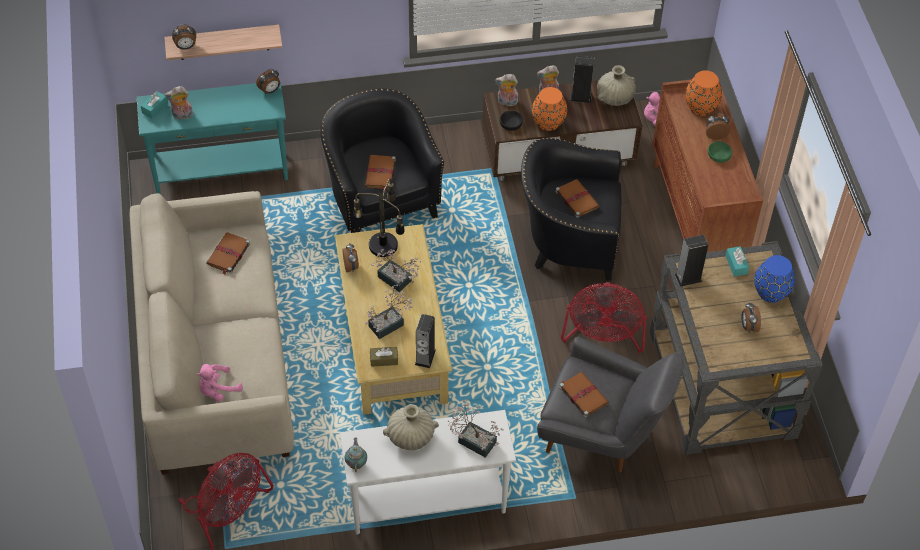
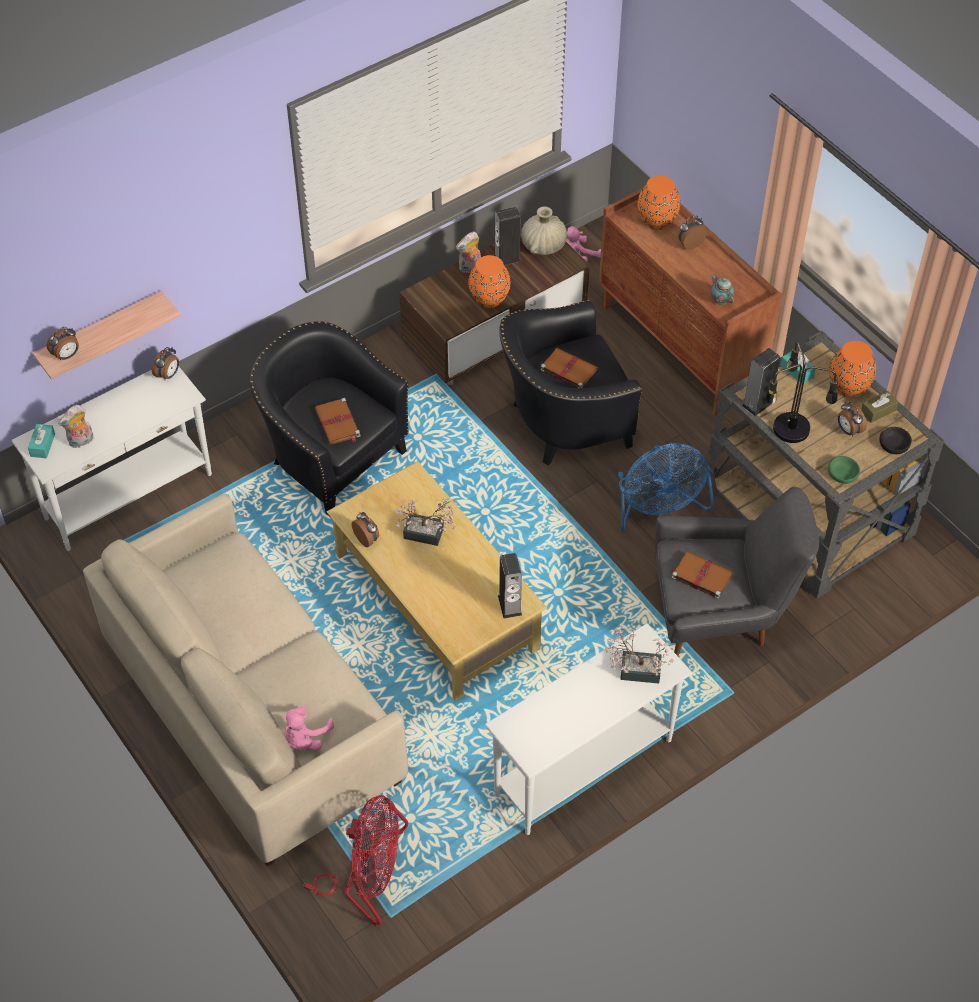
camera: 25 degrees left, 0 degrees up
(222, 172) = (129, 495): turquoise console table -> white console table
(228, 254) = (222, 580): brown book -> none
(356, 463) = (525, 750): teapot -> teapot (720, 300)
(383, 245) = (388, 501): table lamp -> table lamp (791, 428)
(384, 360) = (466, 627): brown tissue box -> brown tissue box (878, 411)
(389, 324) = (449, 585): potted plant -> none
(410, 436) = (565, 695): beige vase -> none
(506, 102) = (431, 293): plush toy -> none
(511, 123) = (449, 313): black bowl -> black bowl (894, 443)
(600, 333) = (655, 507): red fan -> blue fan
(719, 154) = (706, 263): green bowl -> green bowl (843, 473)
(770, 292) = (848, 386): blue vase -> orange vase

